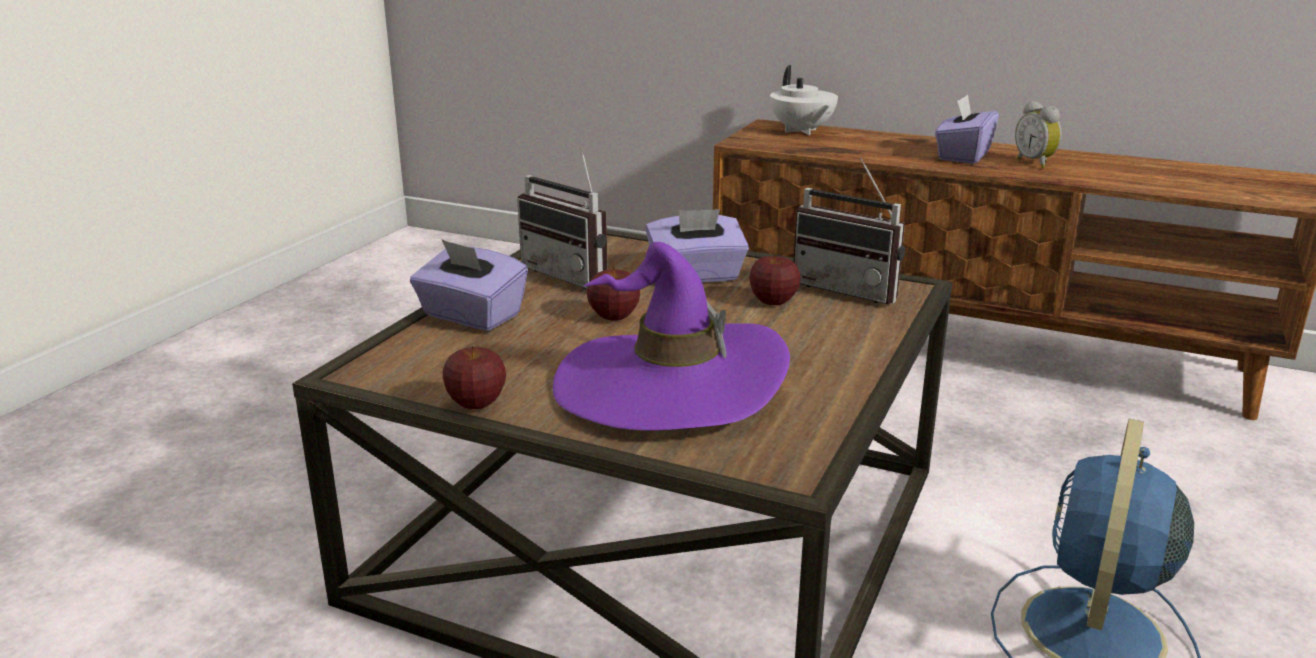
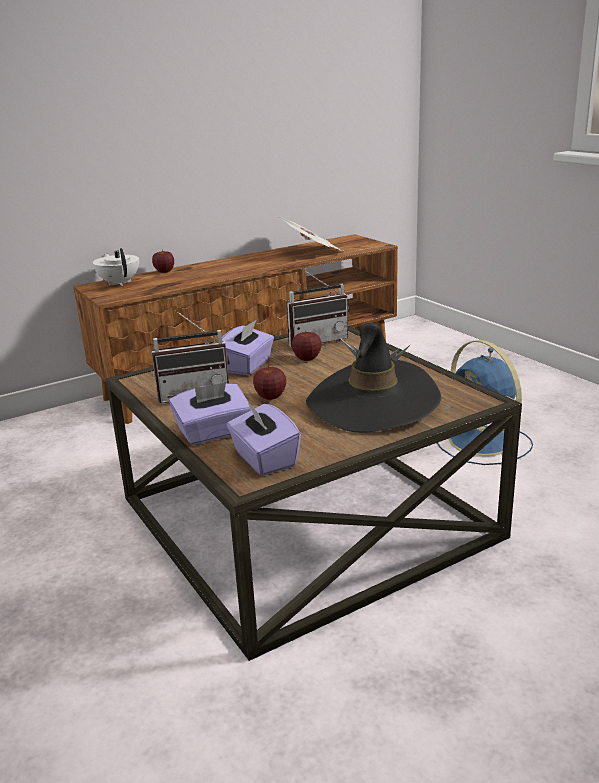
camera: 55 degrees left, 0 degrees up
(476, 403) = (336, 454): apple -> apple (164, 271)
(670, 384) = (372, 402): purple hat -> black hat
(801, 131) = (119, 283): white teapot -> white teapot turned 135 degrees counterclockwise
(963, 155) = (227, 268): purple tissue box -> purple tissue box (264, 459)
(1036, 163) = (262, 261): alarm clock -> none
(1145, 175) = (311, 252): none -> newspaper

